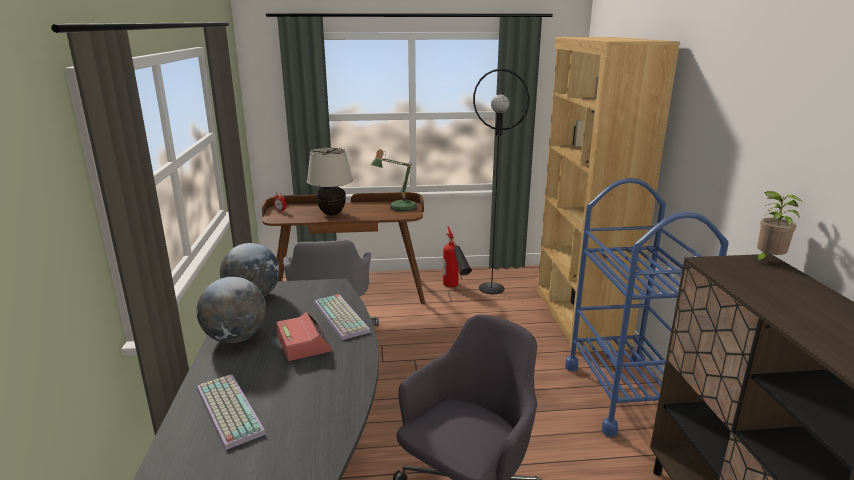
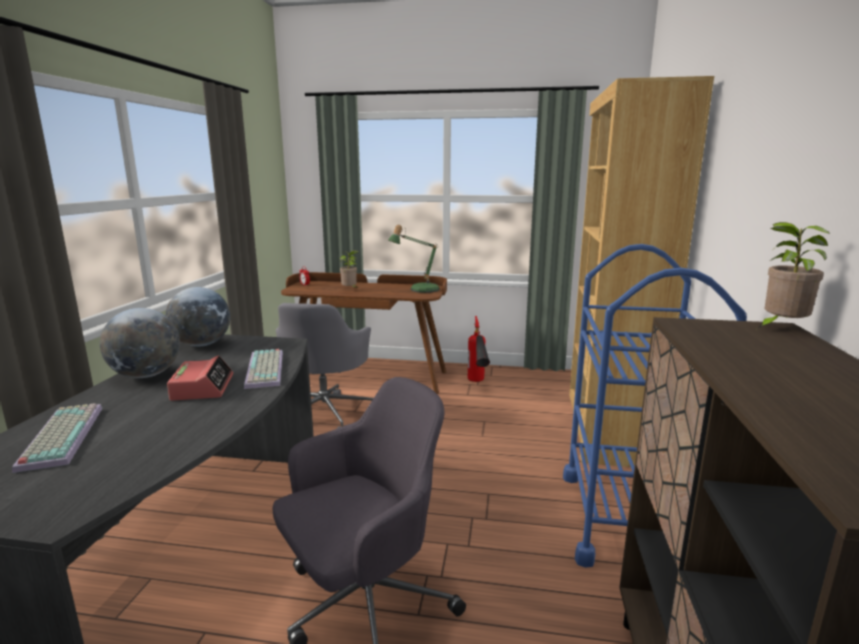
camera: 15 degrees right, 5 degrees down
(332, 213) = (350, 290): beige table lamp -> potted plant
(491, 288) = (518, 387): black floor lamp -> none

